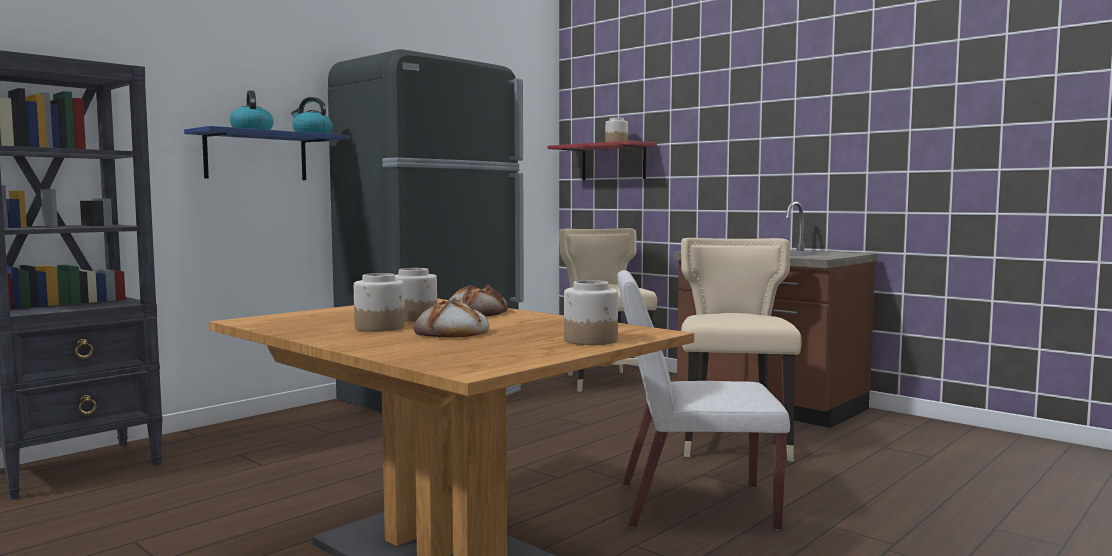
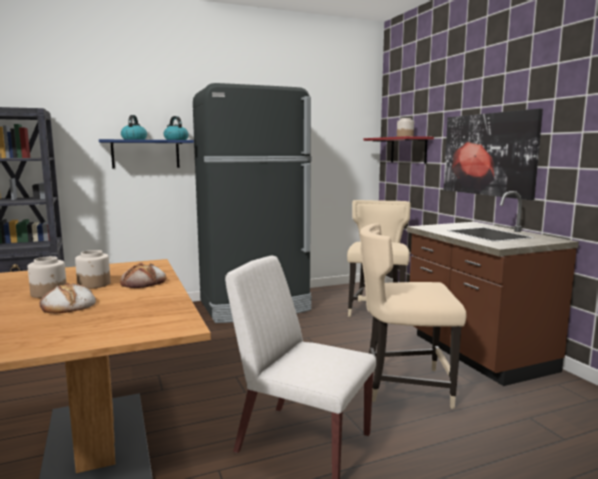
camera: 25 degrees right, 5 degrees up
(591, 340) = (115, 331): jar -> none
(734, 443) = (404, 386): beige chair -> beige chair turned 120 degrees counterclockwise
(745, 162) = (488, 154): none -> picture

